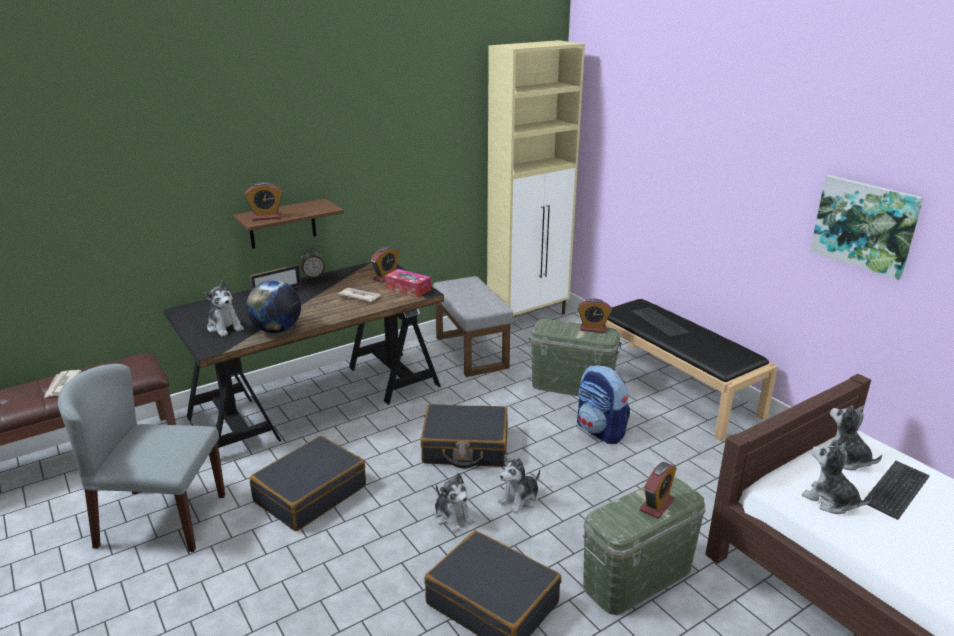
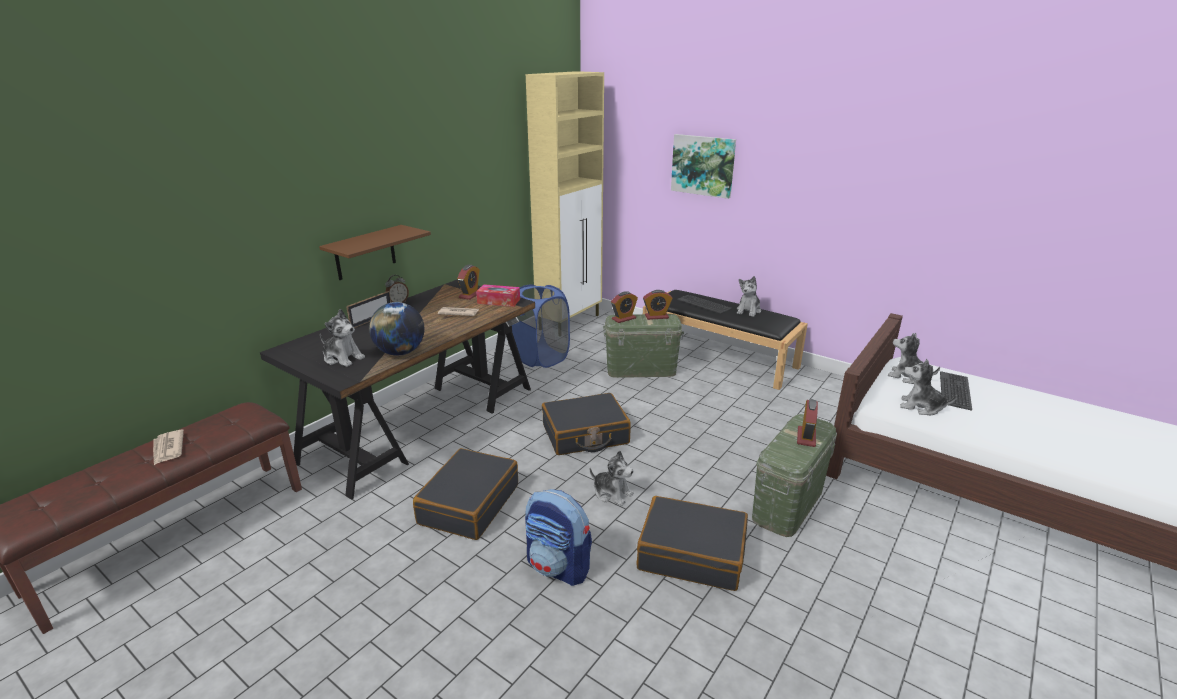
camera: 20 degrees left, 0 degrees up
(161, 520) = (328, 564): grey chair -> none
(266, 217) = (359, 244): alarm clock -> alarm clock (624, 319)
(472, 352) = (540, 357): grey ottoman -> blue laundry basket
(520, 499) = (658, 466): plush toy -> plush toy (748, 311)
(600, 431) = (687, 400): backpack -> backpack (559, 567)
(865, 225) = (875, 198): picture -> picture (703, 165)

